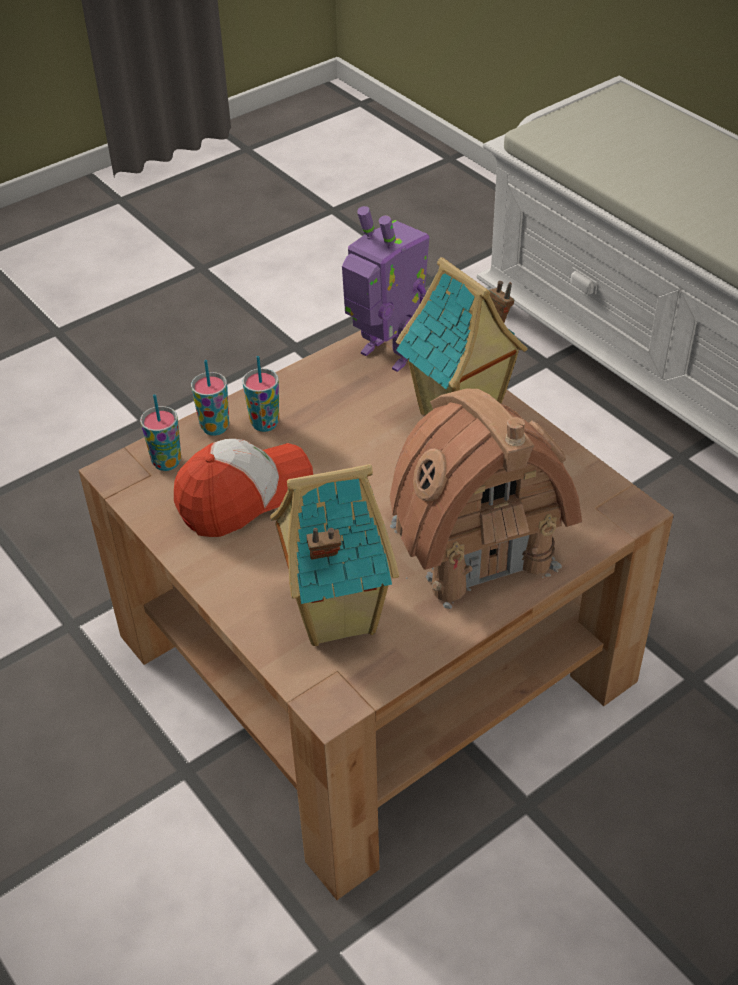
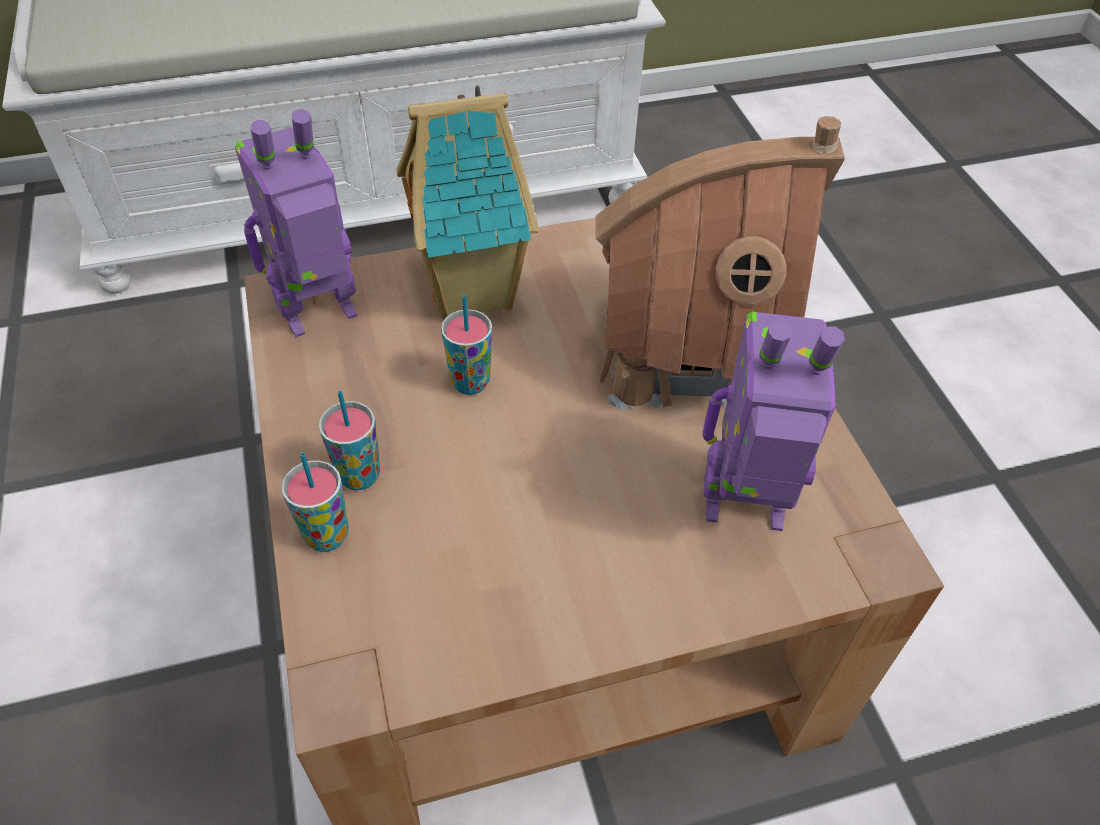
camera: 70 degrees left, 5 degrees up
(166, 462) = (361, 618): cup -> cup (470, 382)
(244, 495) = (487, 542): cap -> none
(334, 615) = (744, 511): toy house -> toy robot

